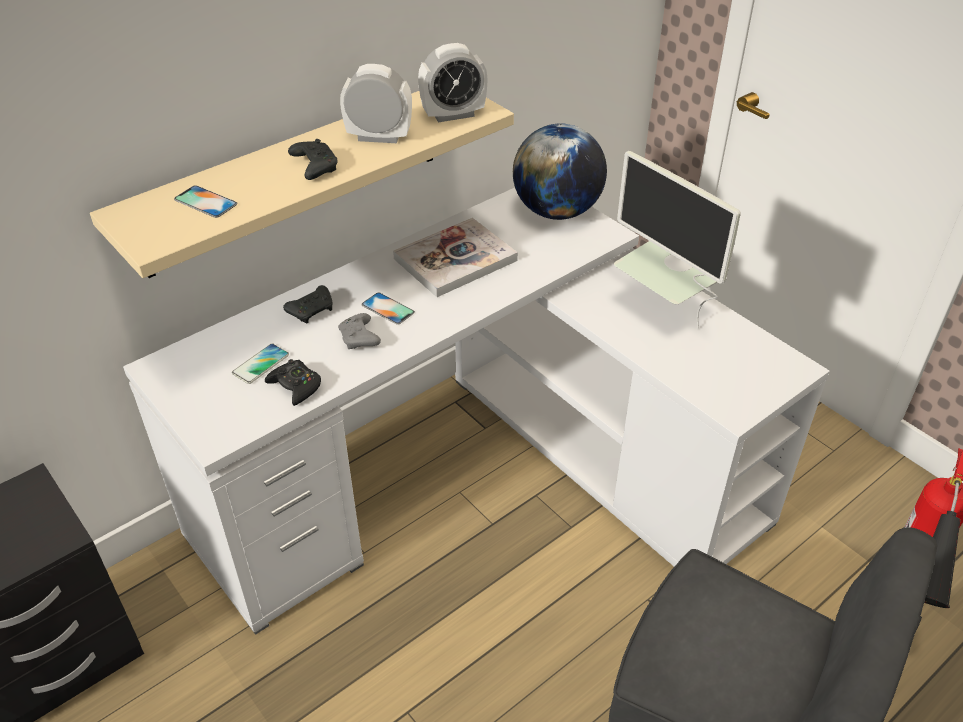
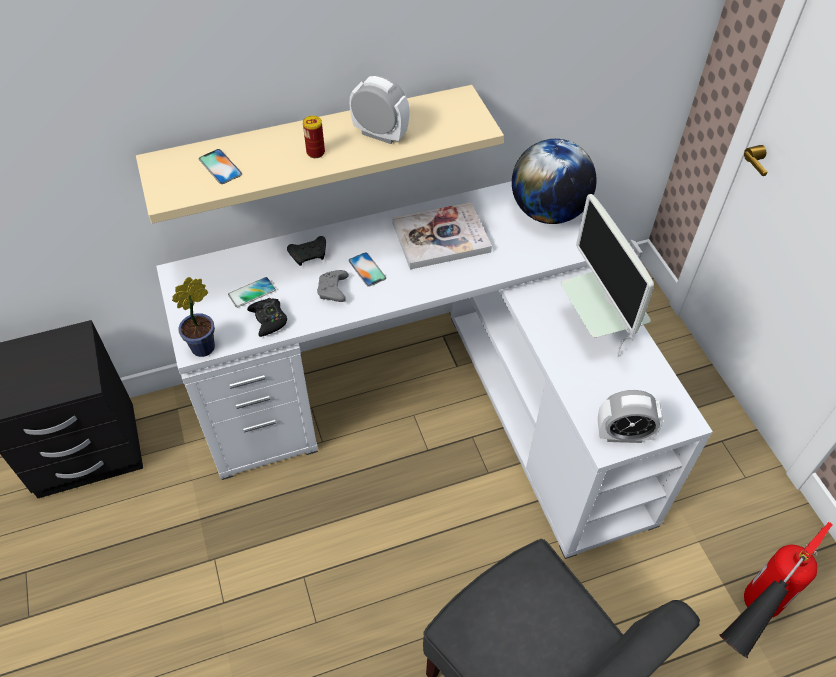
camera: 20 degrees right, 10 degrees up
(229, 433) = (206, 346): none -> potted plant
(314, 167) = (315, 152): black game controller -> can
(453, 115) = (452, 125): alarm clock -> alarm clock (623, 434)

